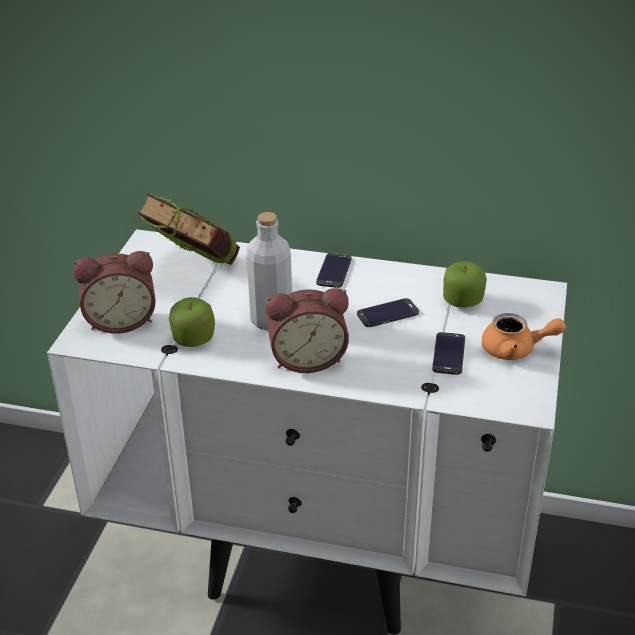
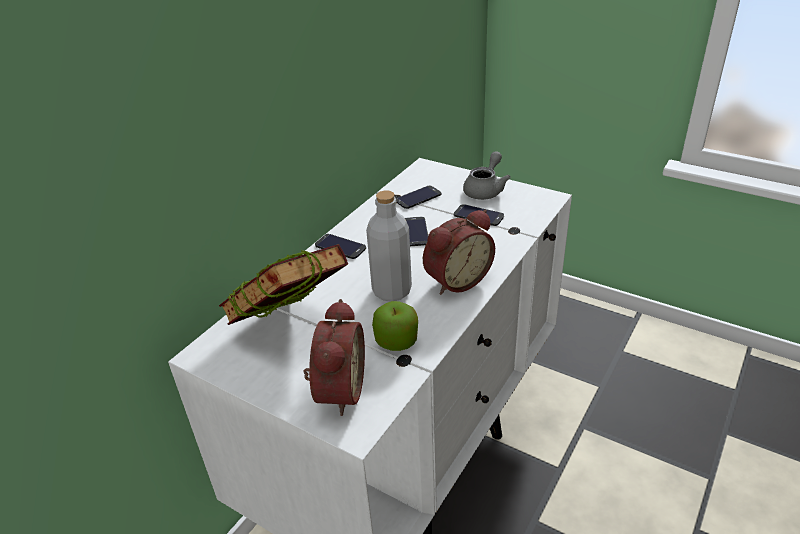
camera: 70 degrees left, 0 degrees up
(307, 358) = (456, 280): alarm clock -> alarm clock turned 45 degrees clockwise
(462, 300) = (418, 197): apple -> phone
(516, 350) = (485, 190): orange teapot -> grey teapot

